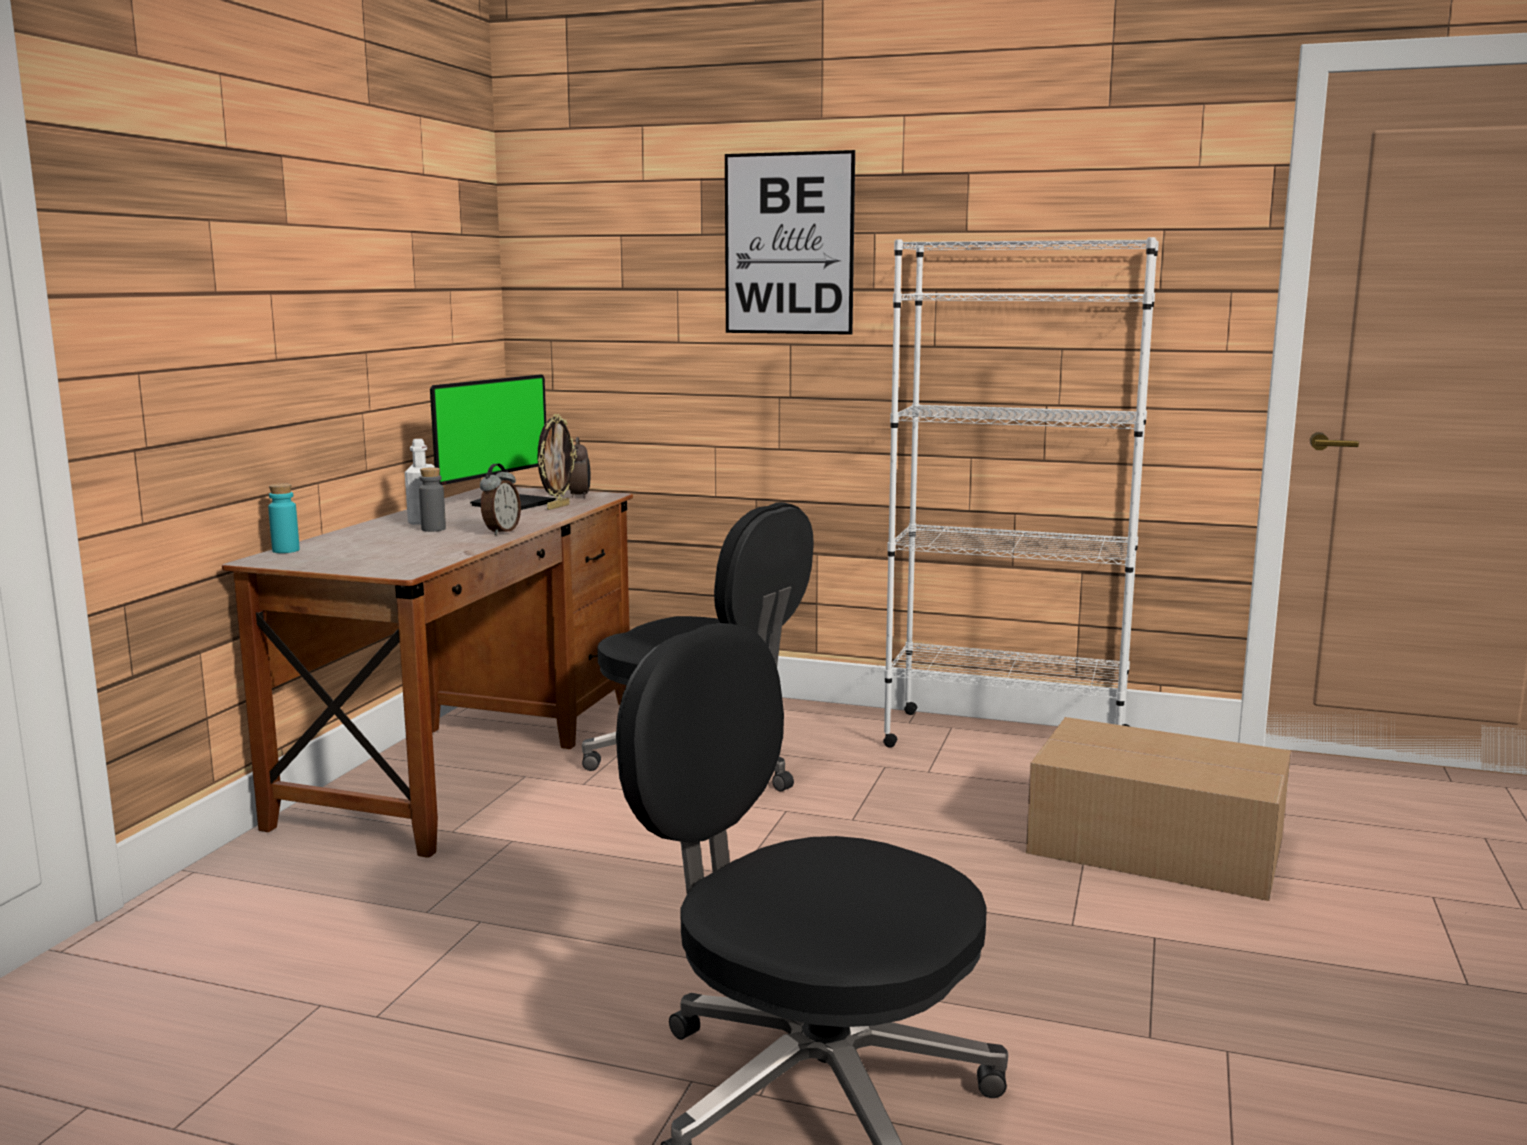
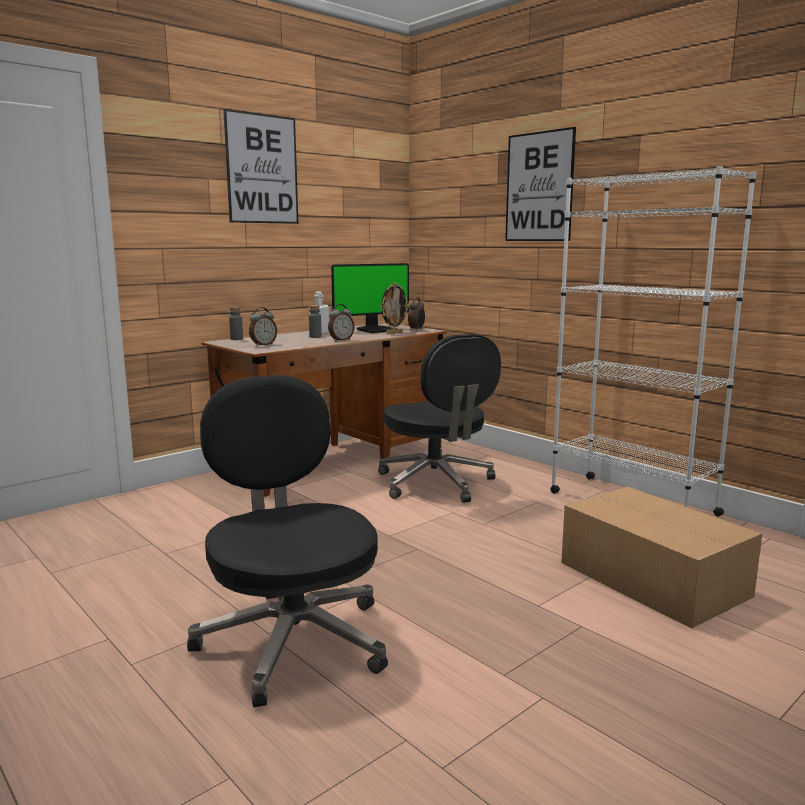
camera: 30 degrees right, 0 degrees up
(286, 550) = (236, 339): turquoise bottle -> grey bottle
(296, 200) = (262, 169): none -> picture
(377, 558) = (263, 345): none -> alarm clock

